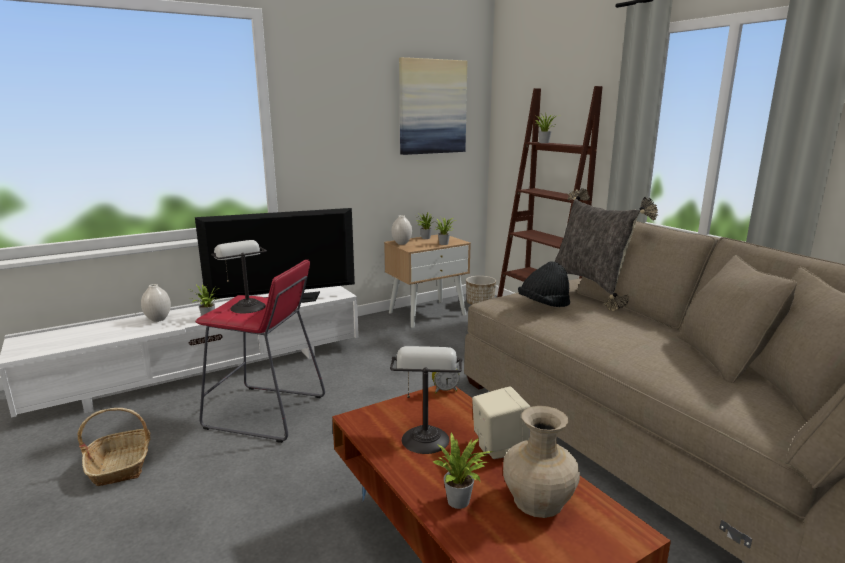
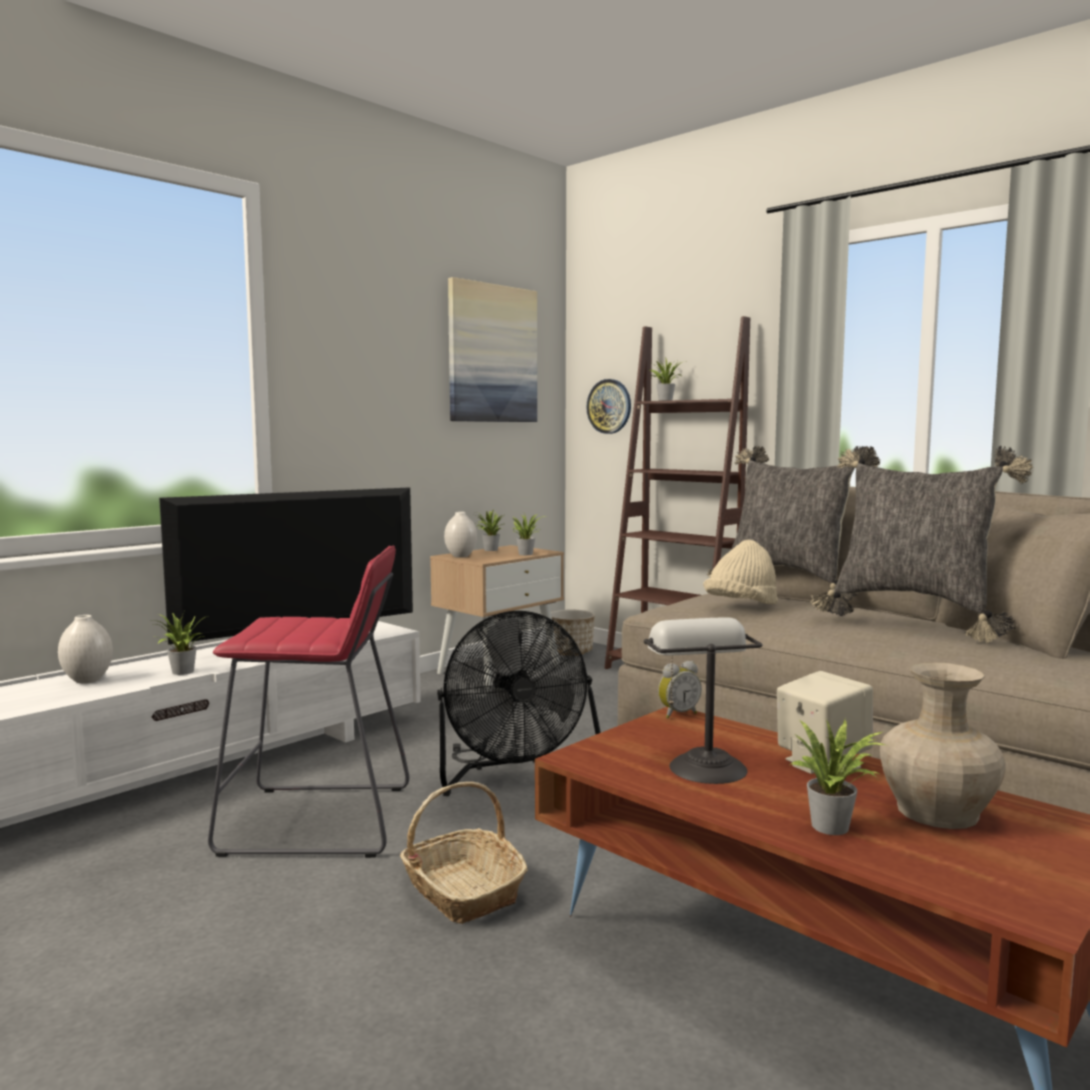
camera: 15 degrees left, 10 degrees down
(121, 465) = (84, 930): basket -> basket (461, 891)
(244, 305) = (288, 626): table lamp -> none
(386, 393) = (507, 773): none -> black fan
(514, 141) = (609, 406): none -> wall clock
(543, 305) = (741, 606): black hat -> beige hat
(647, 337) = (913, 626): none -> pillow

